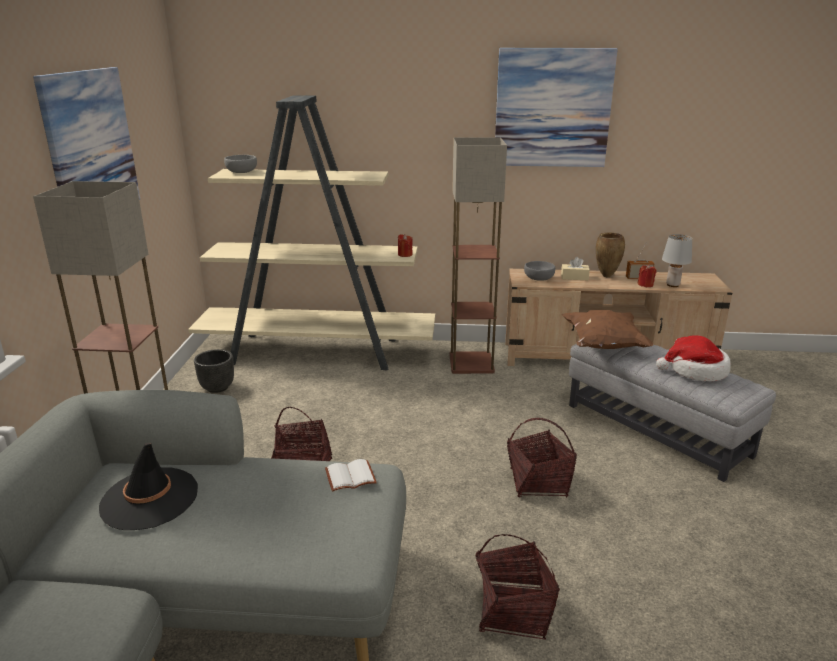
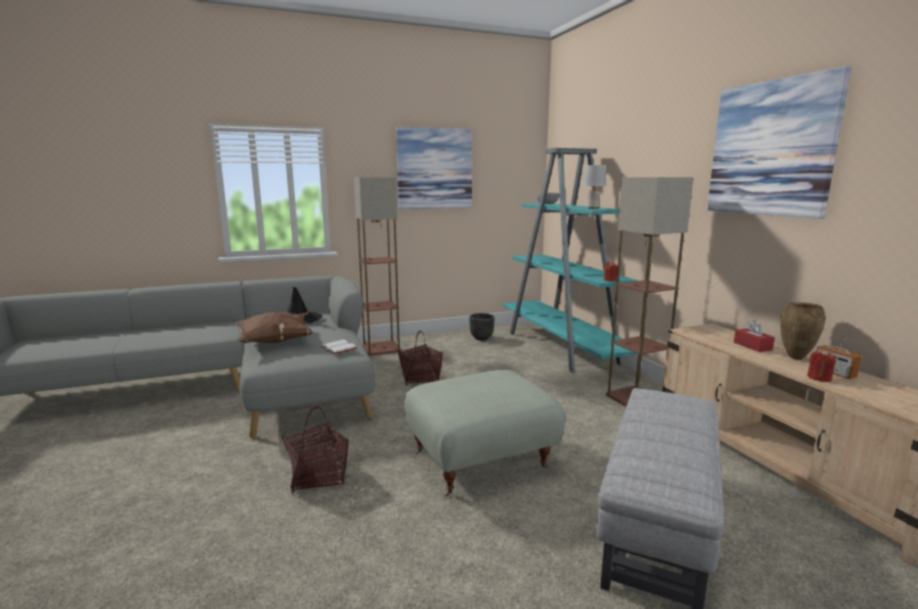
camera: 65 degrees right, 10 degrees down
(318, 352) = (562, 348): beige bookcase -> turquoise bookcase
(538, 483) = (481, 462): basket -> grey ottoman
(539, 278) = (711, 335): grey bowl -> none
(574, 277) = (752, 346): beige tissue box -> red tissue box
(604, 345) = (653, 397): brown pillow -> brown pillow (274, 342)
(673, 285) = (861, 392): grey table lamp -> grey table lamp (593, 208)
(695, 371) = (665, 448): hat -> none

